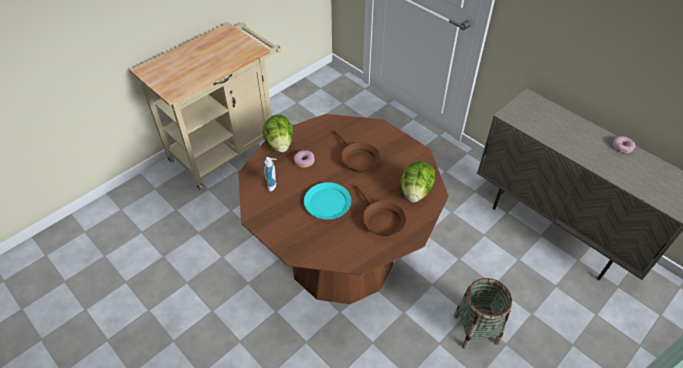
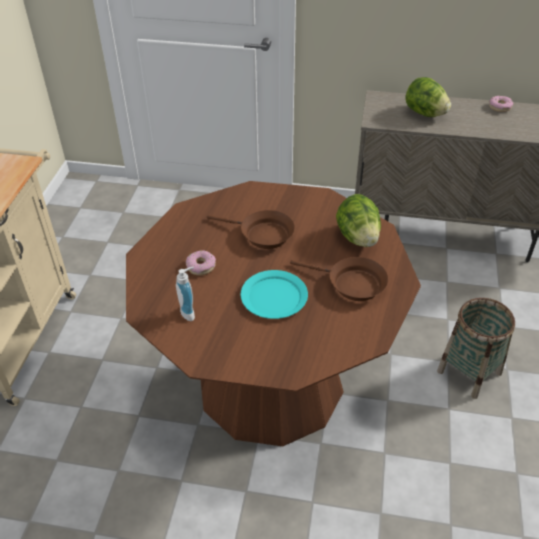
camera: 35 degrees left, 5 degrees down
(279, 144) = (150, 263): lettuce -> lettuce (425, 113)

